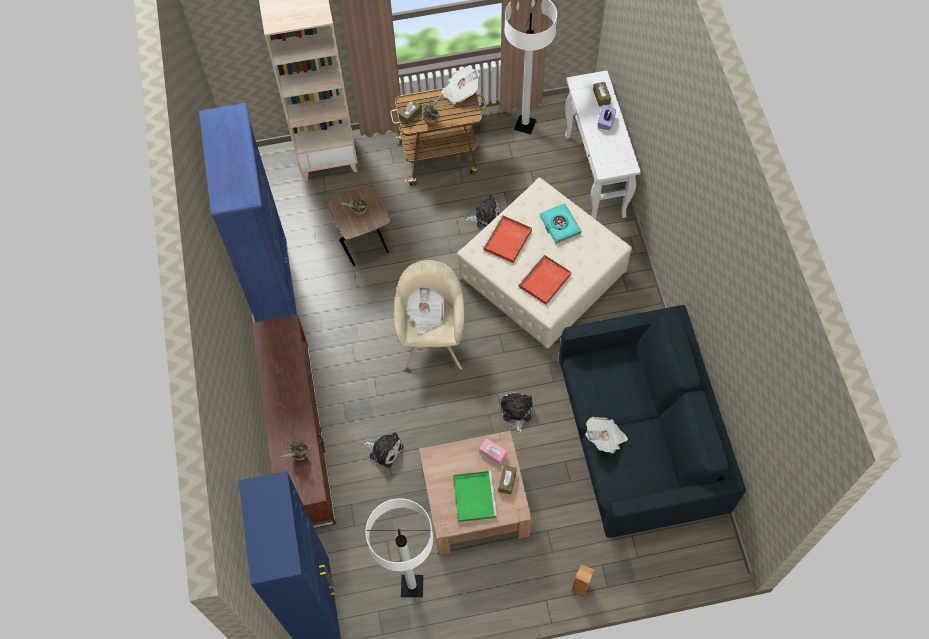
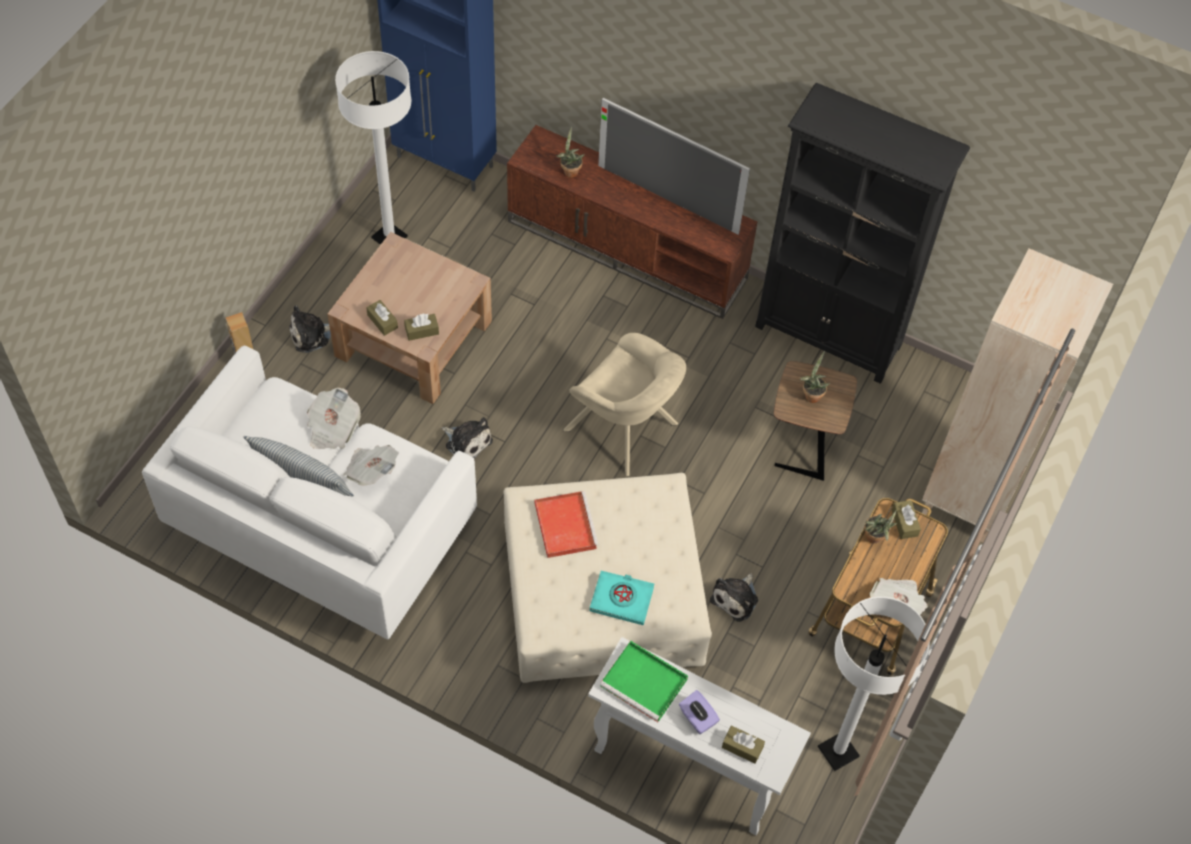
camera: 125 degrees right, 5 degrees down
(273, 284) = (829, 336): blue bookcase -> black bookcase
(276, 383) = (667, 199): none -> television
(384, 450) = (541, 305): plush toy -> plush toy (312, 335)
(426, 315) = (630, 382): newspaper -> newspaper (371, 471)
(473, 496) = (397, 286): green tray -> green tray (645, 683)
(493, 453) = (422, 331): pink tissue box -> brown tissue box
(507, 241) = (651, 529): red tray -> none
(637, 440) = (323, 524): blue sofa -> white sofa
(650, 426) = (302, 478): none -> pillow

